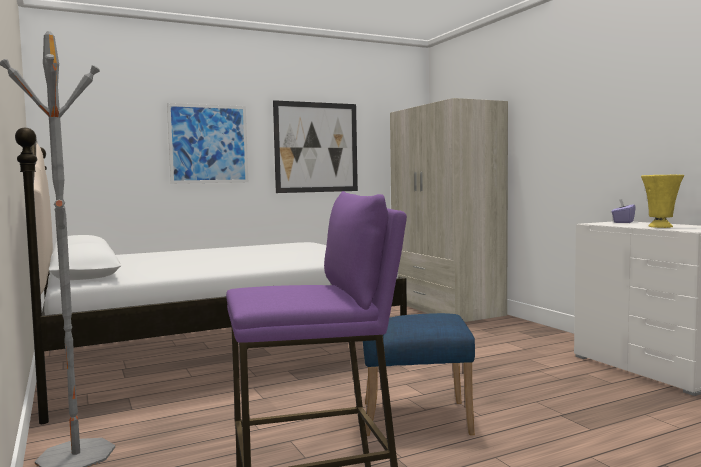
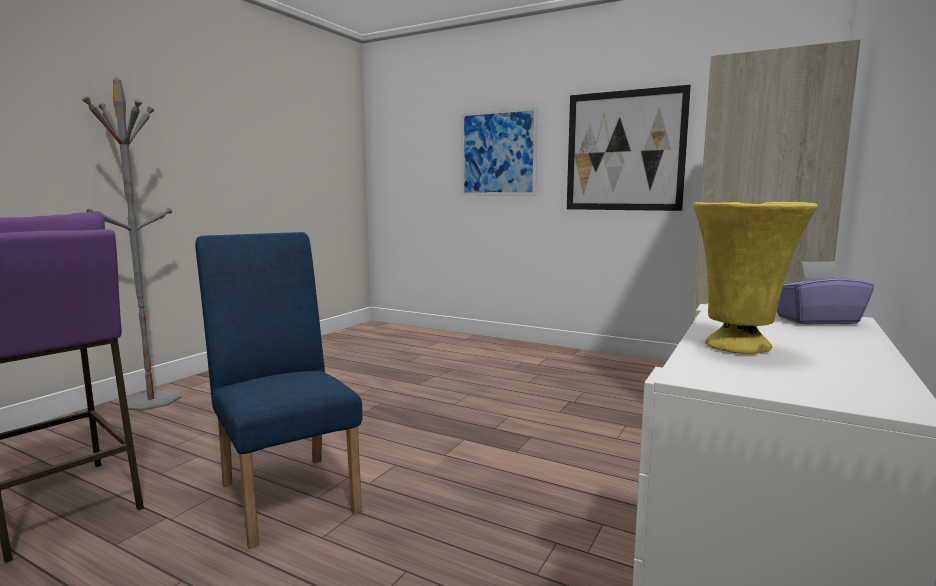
camera: 55 degrees right, 5 degrees up
(218, 354) = (397, 368): white bed -> none

